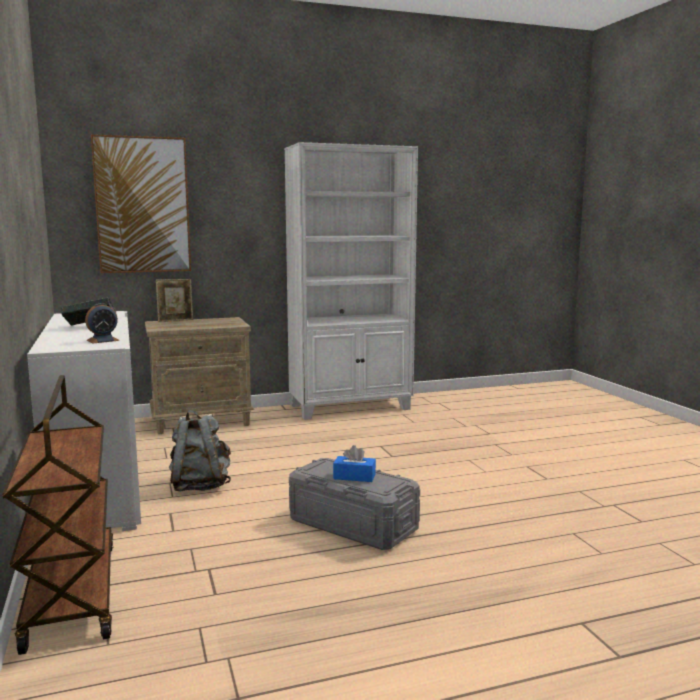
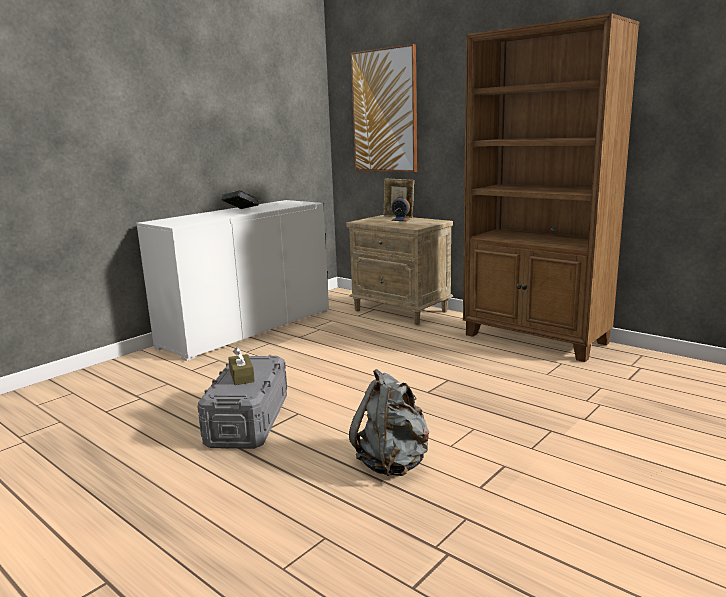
camera: 60 degrees right, 5 degrees up
(70, 593) = (92, 376): brown cart -> none
(103, 340) = (192, 221): alarm clock -> alarm clock (400, 220)
(200, 486) = (272, 352): grey backpack -> grey backpack (393, 463)
(351, 407) = (536, 339): white bookcase -> brown bookcase
(354, 476) = (242, 376): blue tissue box -> brown tissue box

